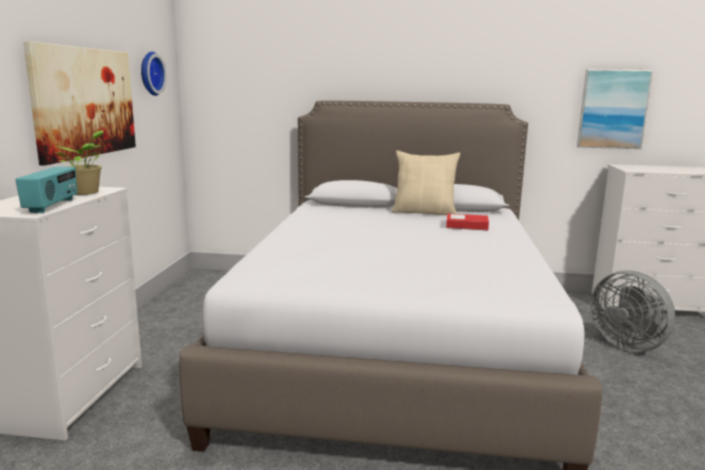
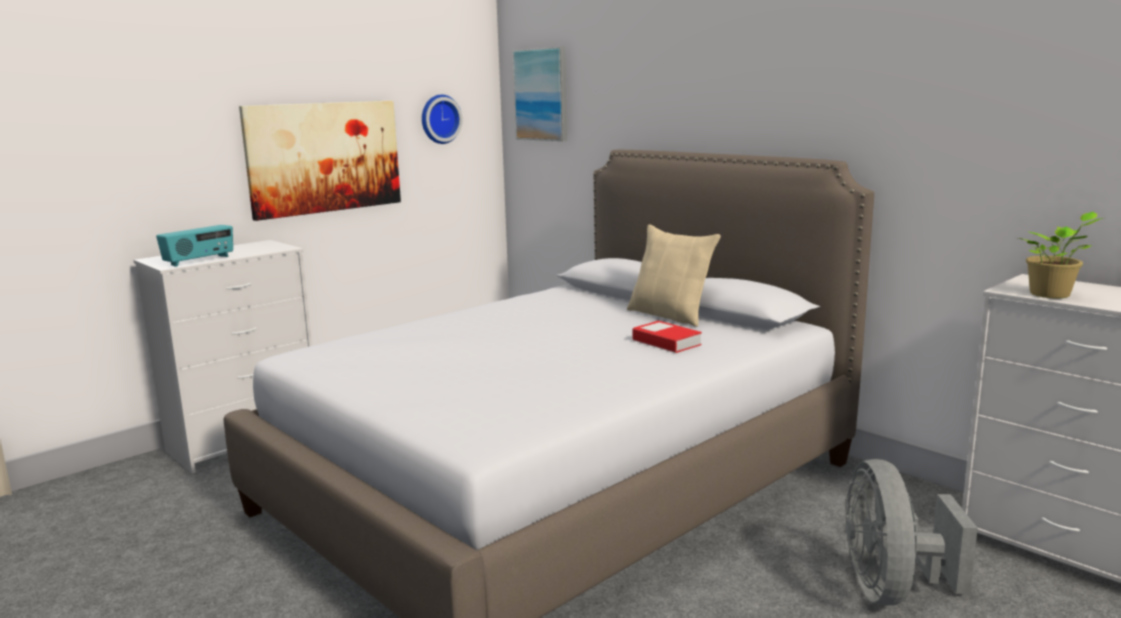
camera: 40 degrees right, 0 degrees up
(86, 193) = (259, 250): potted plant -> potted plant (1053, 295)
(613, 109) = (1033, 174): picture -> picture (541, 94)

